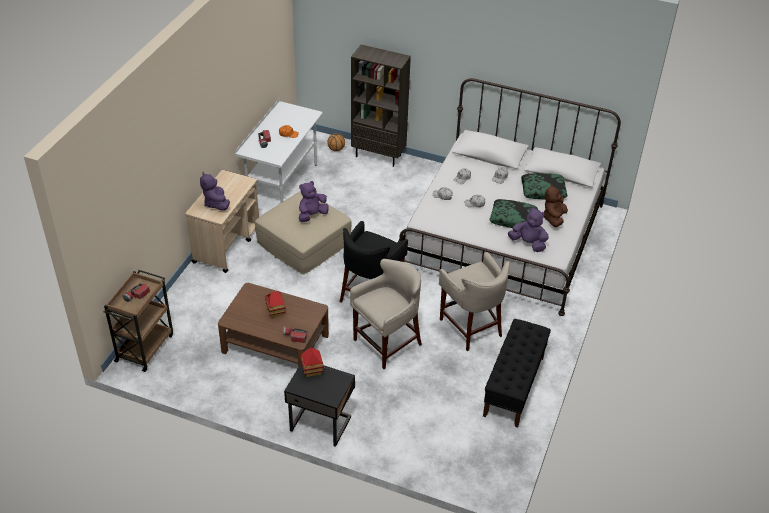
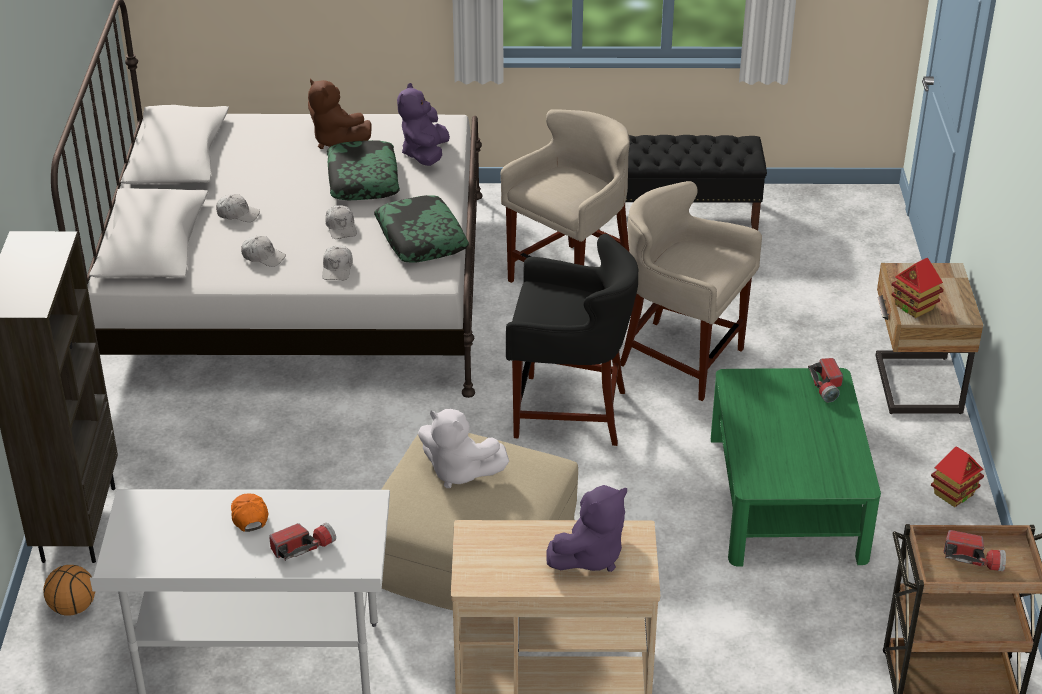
camera: 110 degrees left, 5 degrees down
(275, 311) = (784, 429): toy house -> toy house (953, 494)
(275, 343) = (786, 497): brown coffee table -> green coffee table
(312, 215) = (459, 472): purple plush toy -> white plush toy
(321, 423) = (914, 386): black nightstand -> beige nightstand
(543, 190) = (255, 162): pillow -> pillow (420, 238)
(554, 218) = (336, 140): brown plush toy -> brown plush toy turned 45 degrees clockwise

